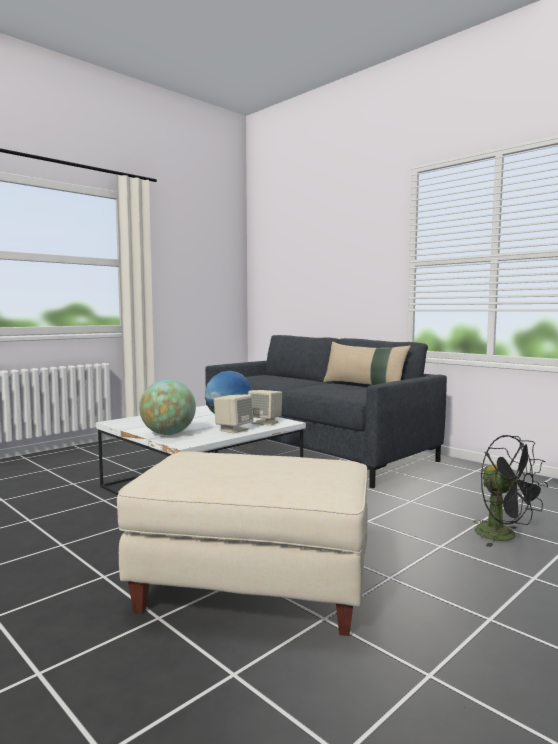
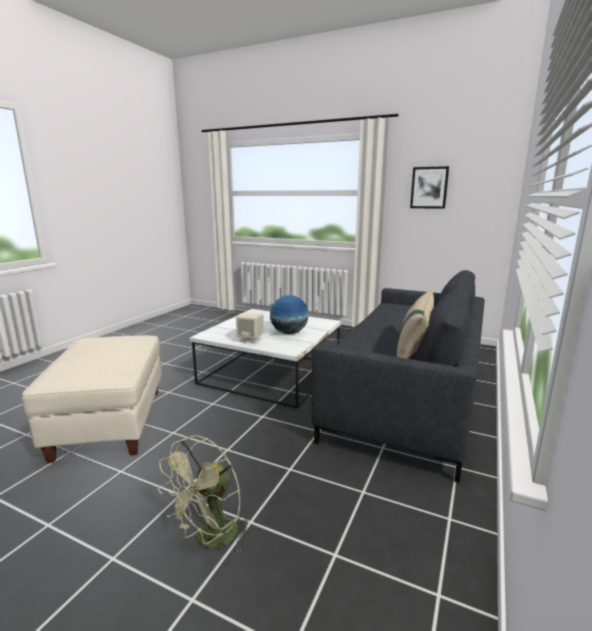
camera: 70 degrees right, 10 degrees up
(168, 434) = (228, 327): globe -> none
(182, 262) = (429, 187): none -> picture
(265, 422) = (283, 344): beige speaker -> none
(504, 536) = (210, 540): black fan -> green fan

